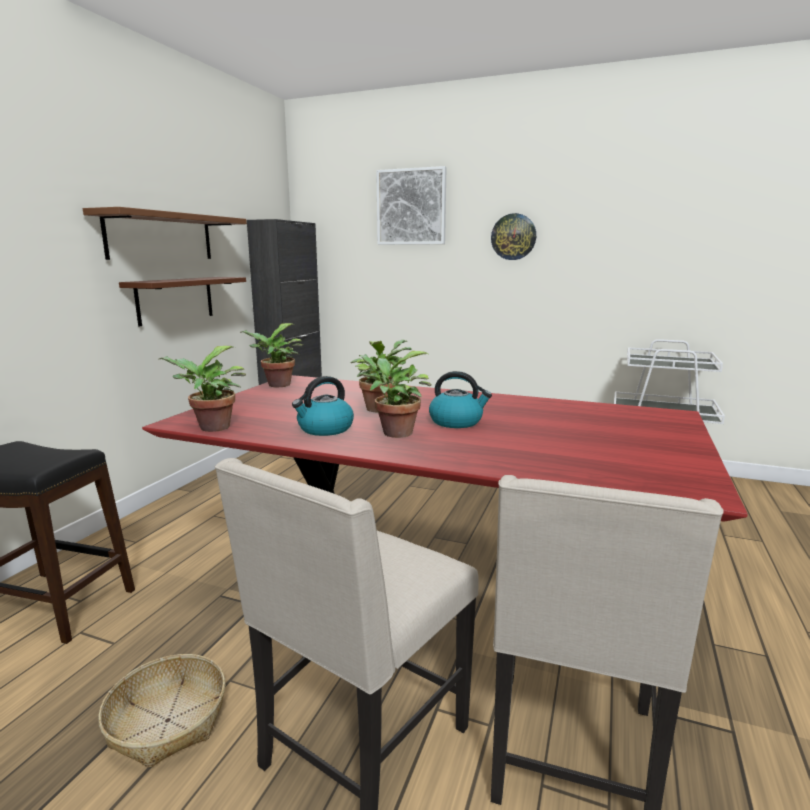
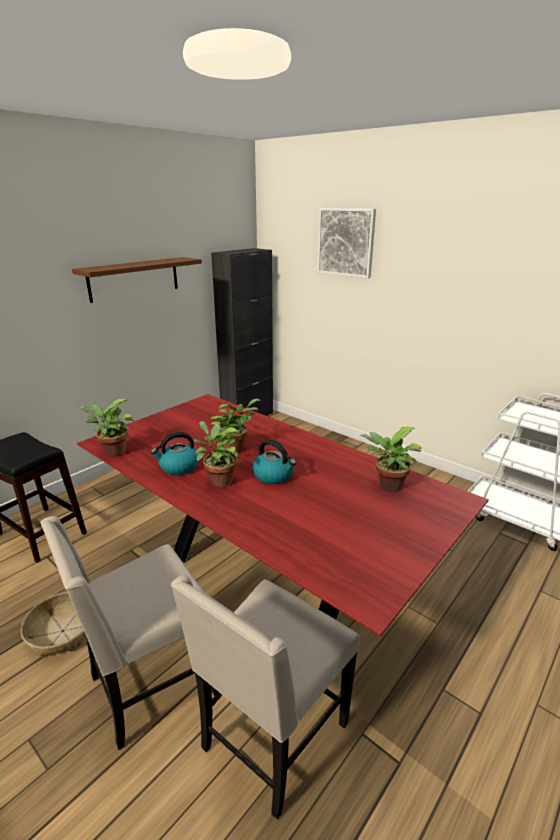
camera: 20 degrees right, 10 degrees up
(175, 300) = (146, 323): brown shelf -> none
(276, 385) = (189, 407): potted plant -> potted plant (387, 486)
(513, 237) = (428, 278): wall clock -> none

